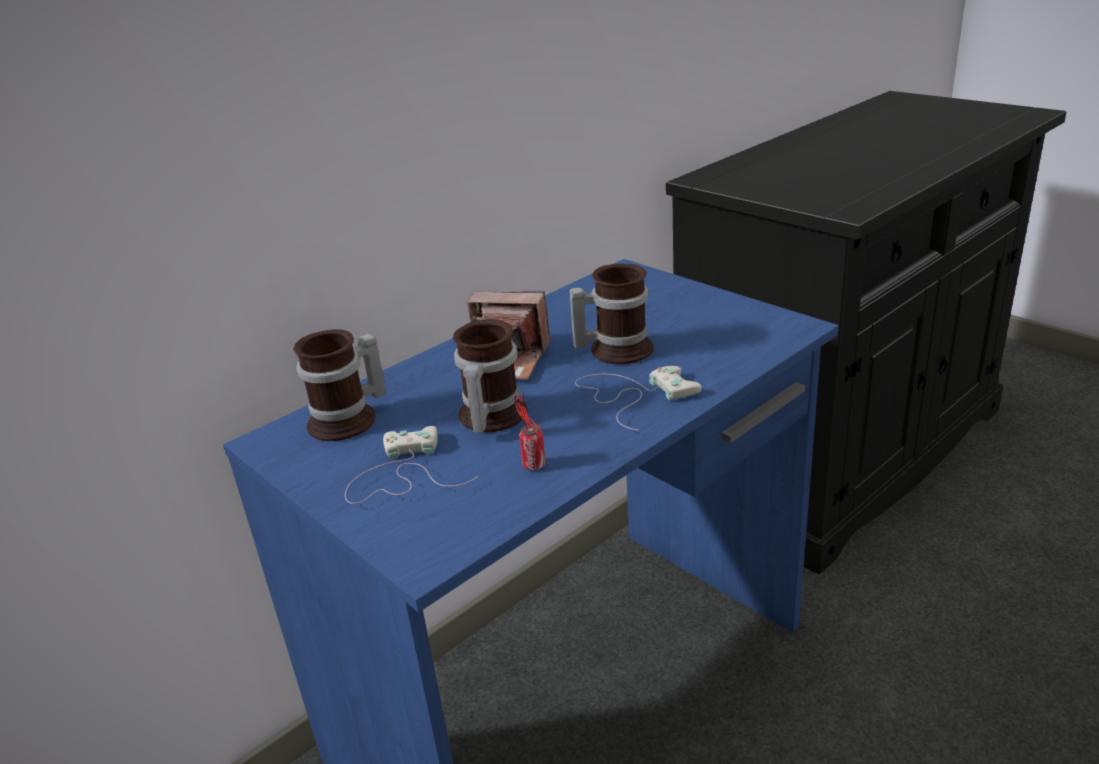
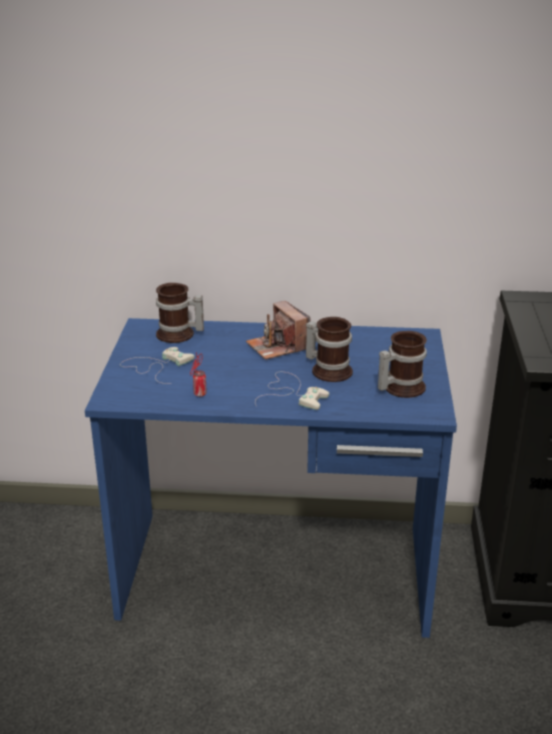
camera: 45 degrees right, 0 degrees up
(488, 417) = (223, 365): mug -> mug (399, 387)

